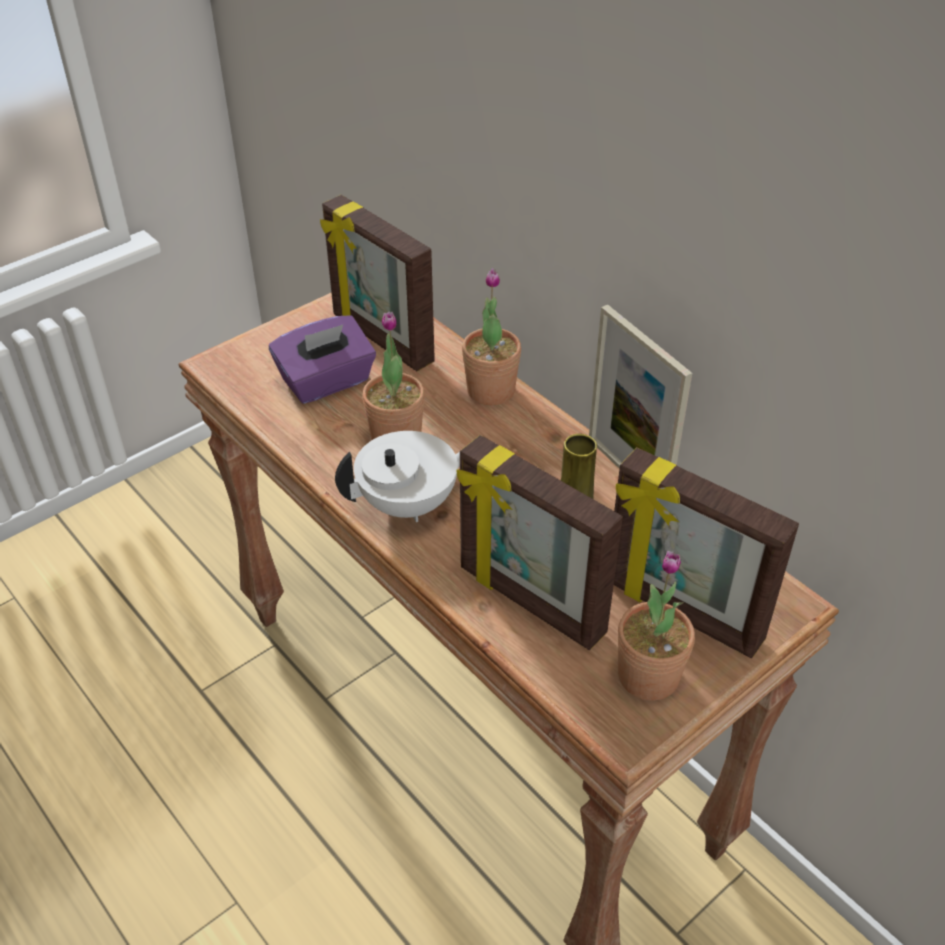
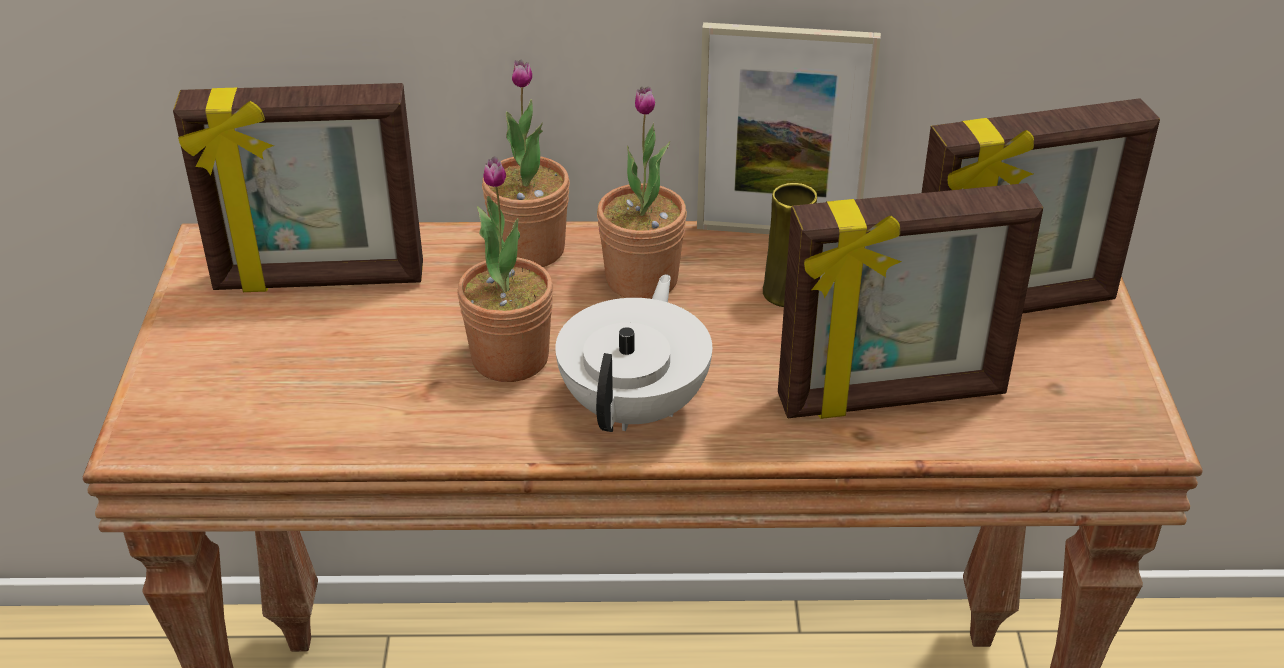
camera: 50 degrees left, 5 degrees down
(326, 382) = (330, 362): purple tissue box -> none
(648, 676) = (1075, 375): potted plant -> potted plant (641, 279)

